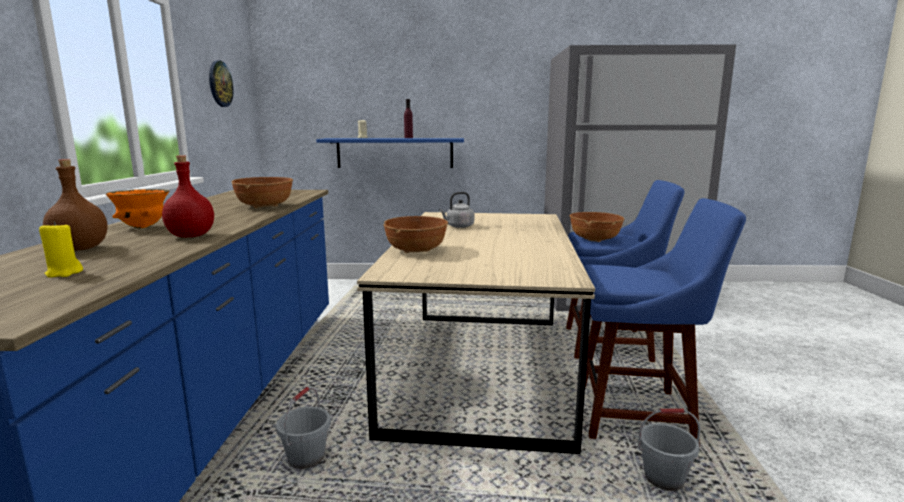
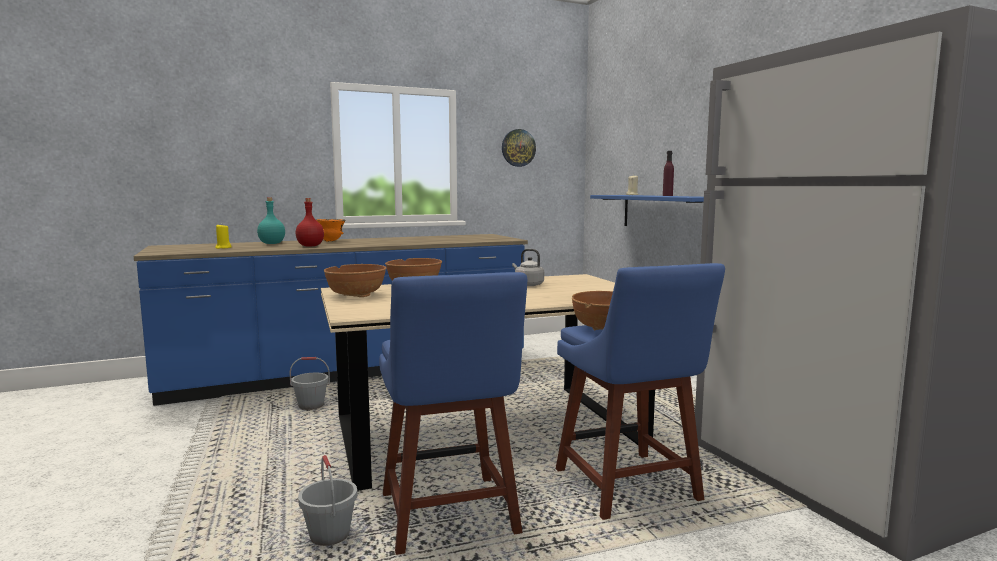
camera: 65 degrees right, 5 degrees down
(81, 248) = (272, 243): brown bottle -> turquoise bottle
(265, 206) = (421, 242): brown bowl -> brown bowl (356, 295)

